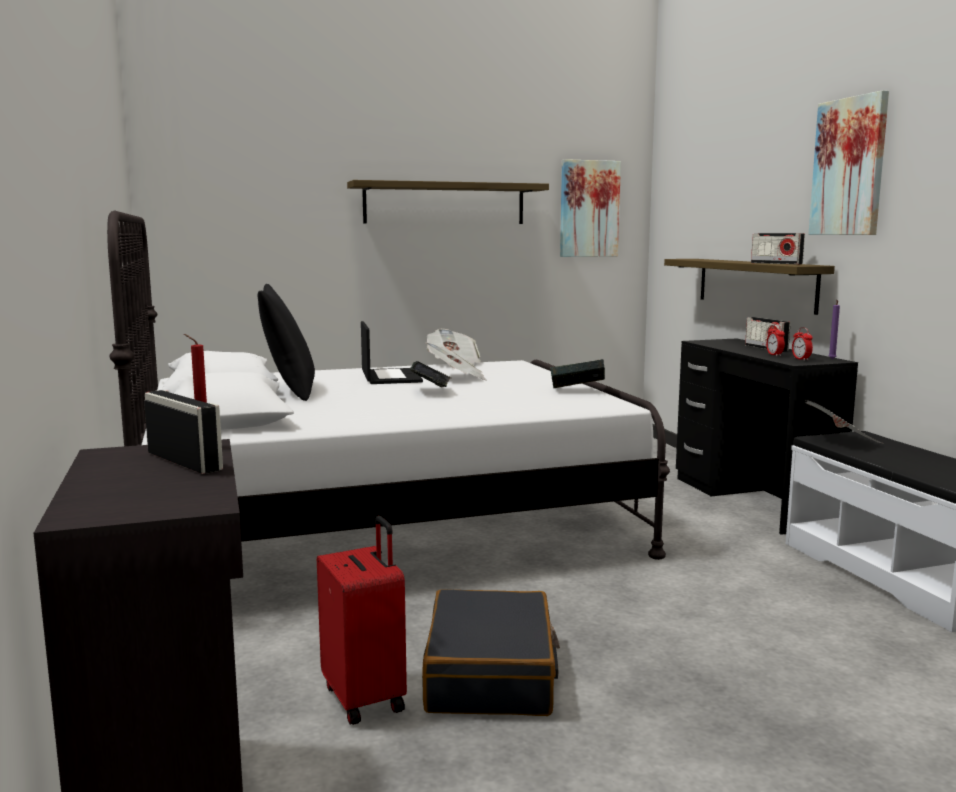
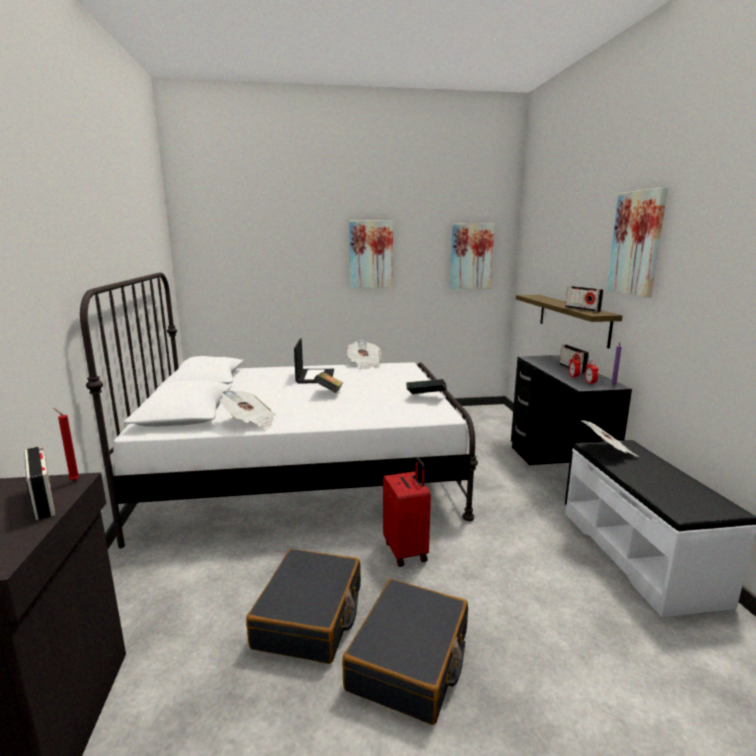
camera: 10 degrees right, 5 degrees up
(289, 391) = (243, 387): black pillow -> none
(366, 697) = (221, 628): red suitcase -> red suitcase (406, 551)
(445, 203) = (371, 254): shelf -> picture
(458, 378) = (356, 380): newspaper -> newspaper (250, 422)
(655, 703) = (410, 661): none -> black suitcase

